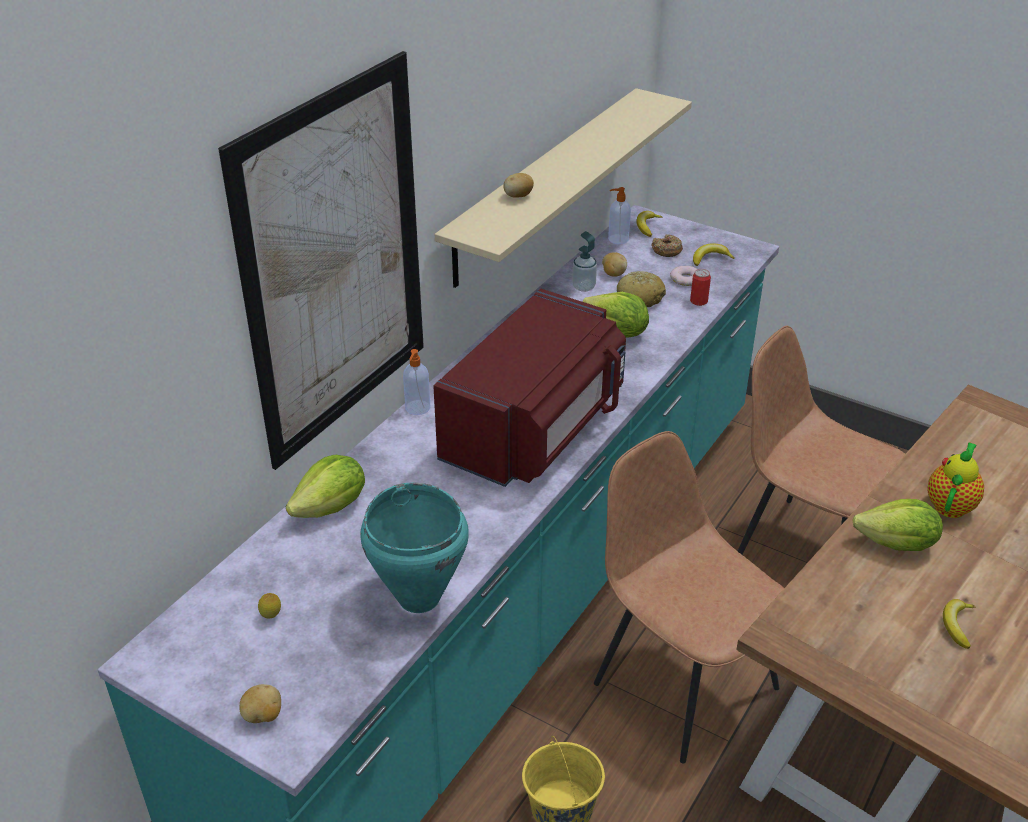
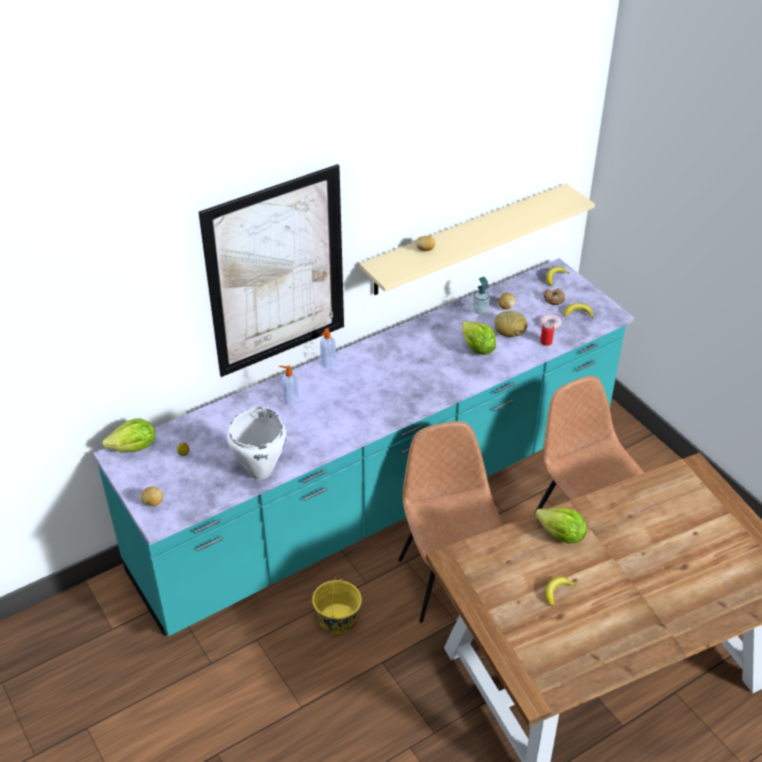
camera: 25 degrees right, 5 degrees up
(332, 507) = (247, 406): lettuce -> lettuce (134, 448)
(418, 598) = (259, 471): turquoise cooking pot -> white cooking pot
(535, 429) = (384, 396): red microwave -> none
(617, 239) = (527, 282): soap dispenser -> soap dispenser (290, 399)
(950, 504) = (616, 523): teapot -> none

